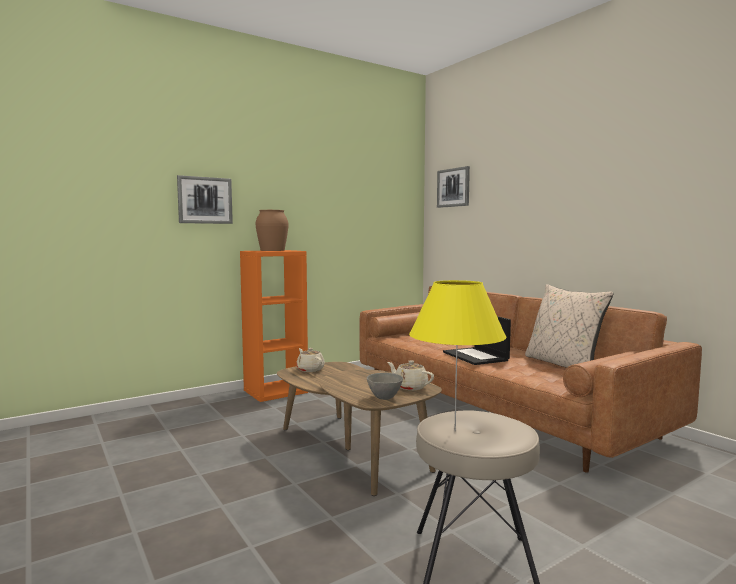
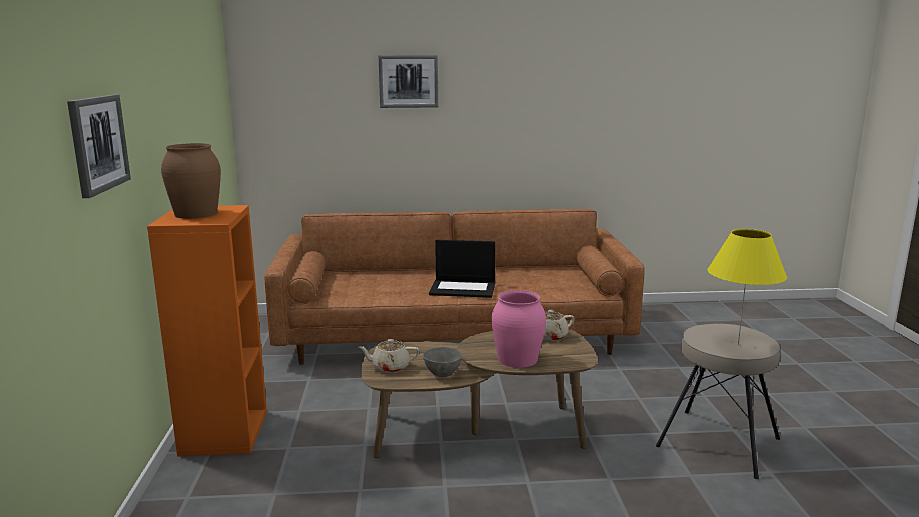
camera: 60 degrees left, 10 degrees up
(348, 385) = (517, 359): none -> pink vase
(385, 398) = (573, 354): grey bowl -> grey bowl (443, 374)
(453, 187) = (293, 76): picture -> picture (408, 81)
(563, 364) = (525, 272): beige pillow -> none

